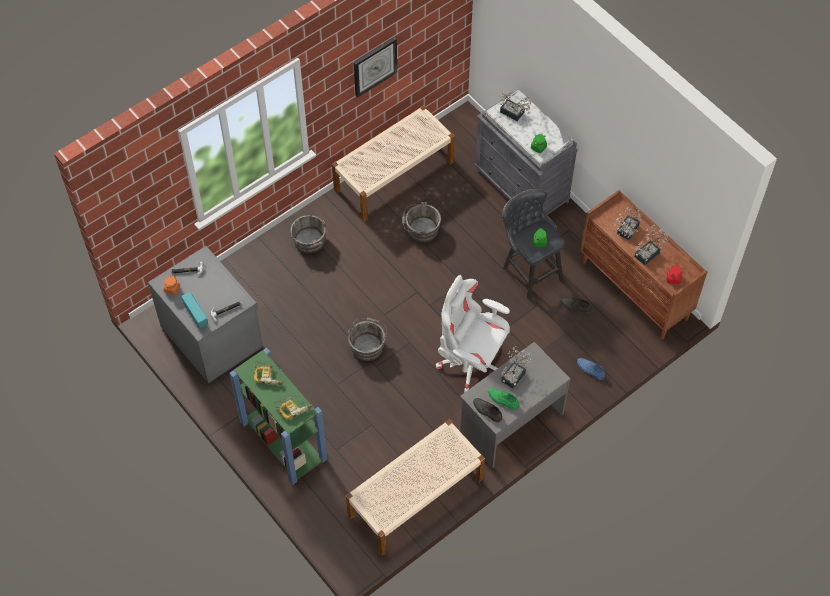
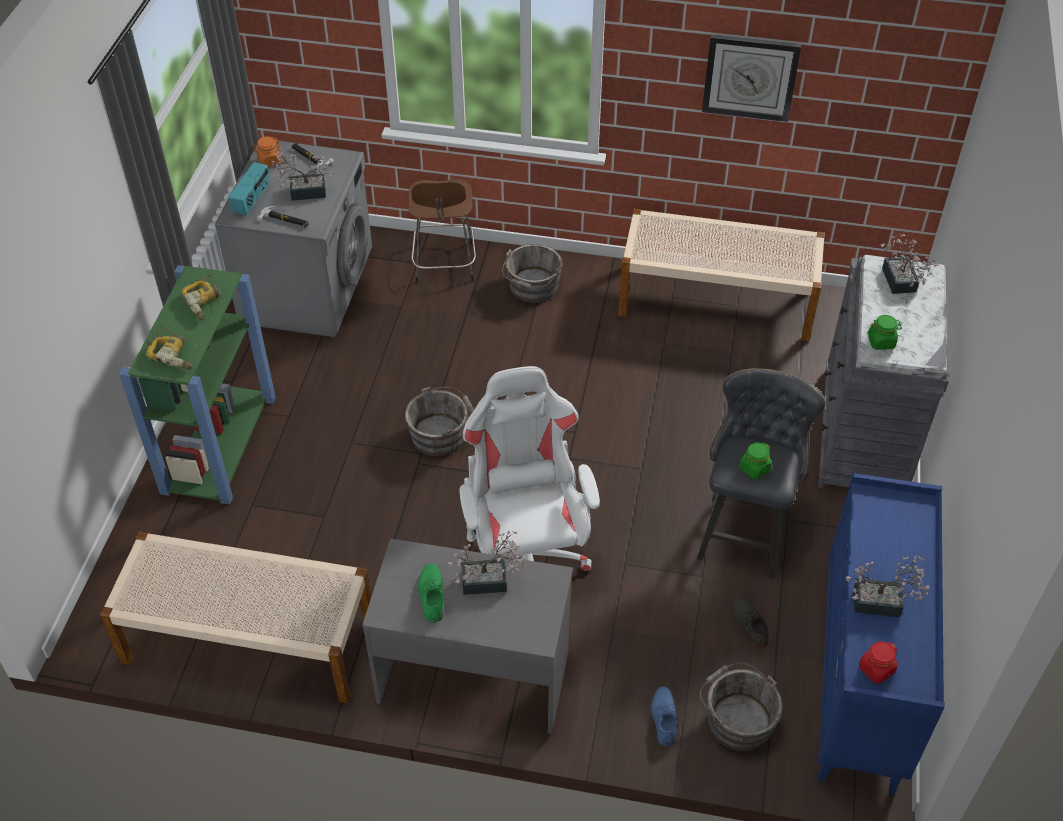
camera: 50 degrees right, 10 degrees down
(255, 267) = (444, 264): none -> brown stool
(421, 229) = (671, 375): grey bucket -> grey bucket (737, 719)
(487, 411) = (393, 587): grey shoe -> none
(626, 231) = (884, 547): potted plant -> potted plant (303, 192)
(635, 291) = (859, 683): brown cabinet -> blue cabinet

